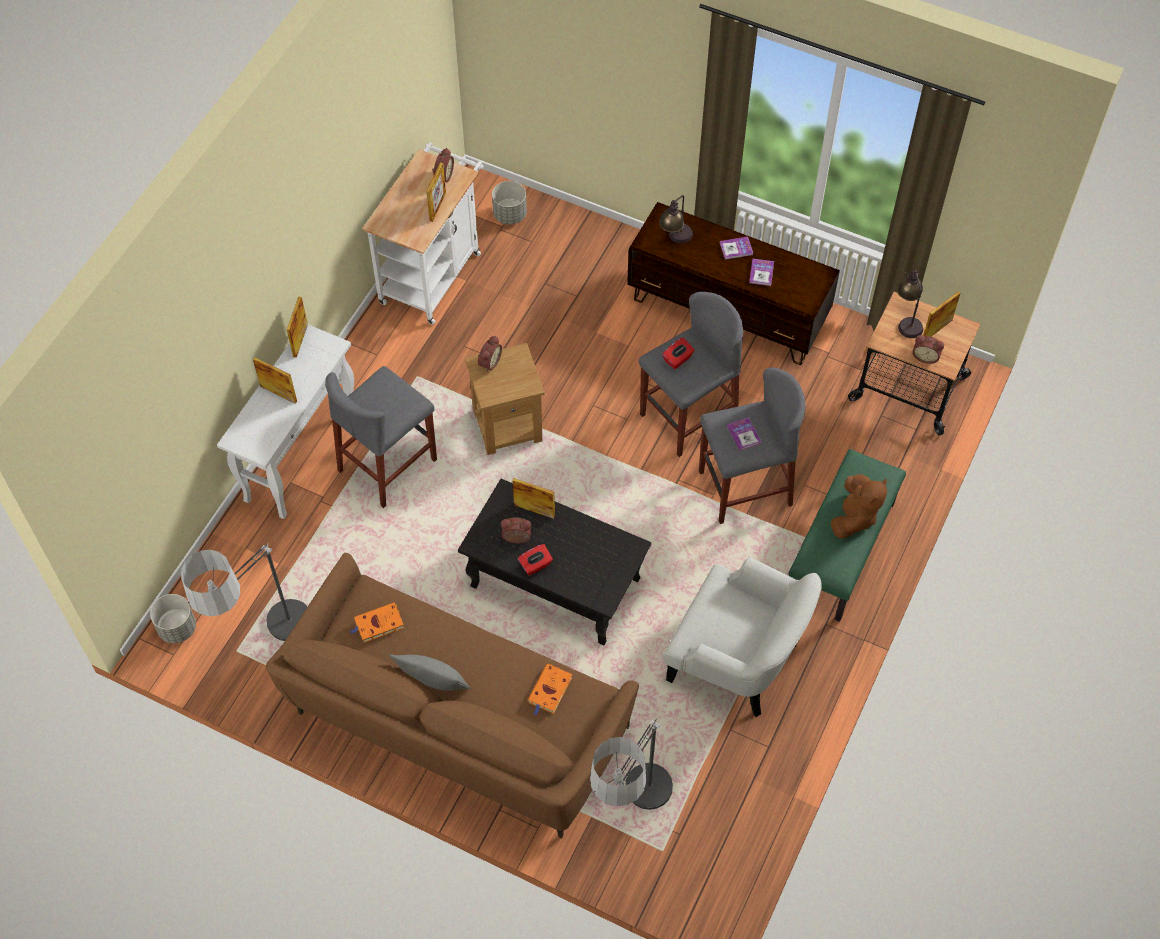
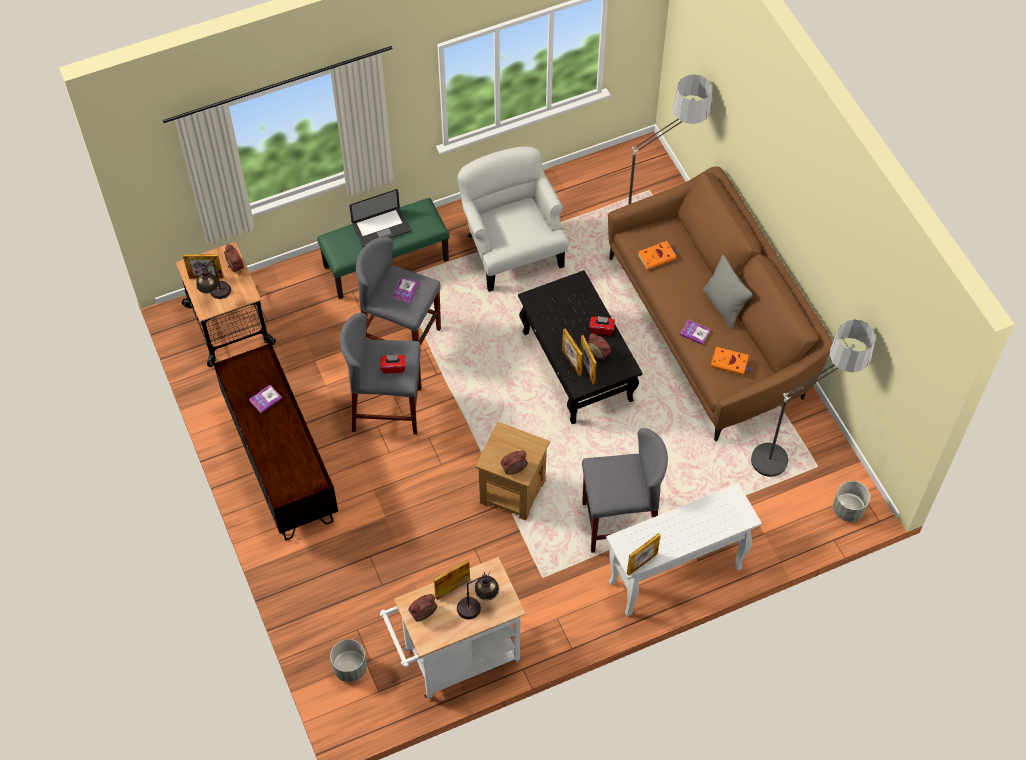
camera: 140 degrees left, 0 degrees up
(278, 393) = (689, 531): picture frame -> picture frame (587, 370)
(675, 240) = (294, 468): table lamp -> table lamp (478, 606)
(736, 248) = (261, 430): book -> book (695, 332)
(854, 517) = (381, 228): brown plush toy -> laptop

